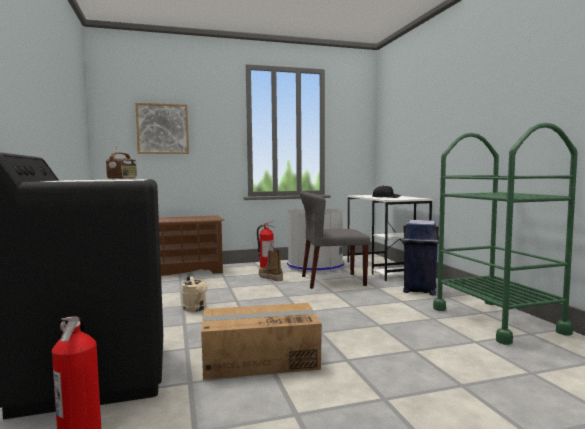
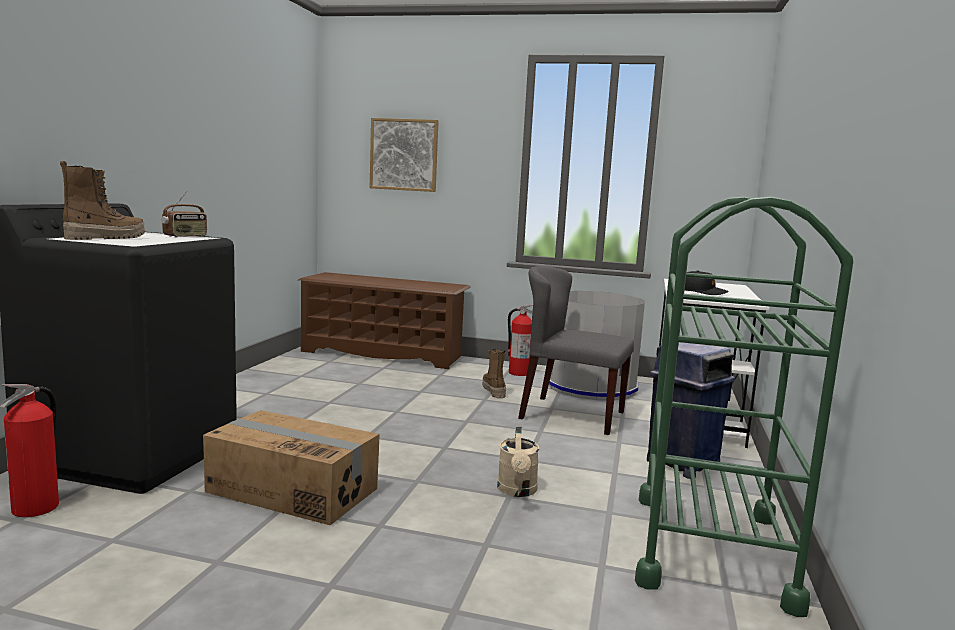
camera: 30 degrees right, 5 degrees up
(82, 180) = (106, 238): none -> boot
(196, 309) = (335, 410): beige watering can -> beige watering can (517, 491)

